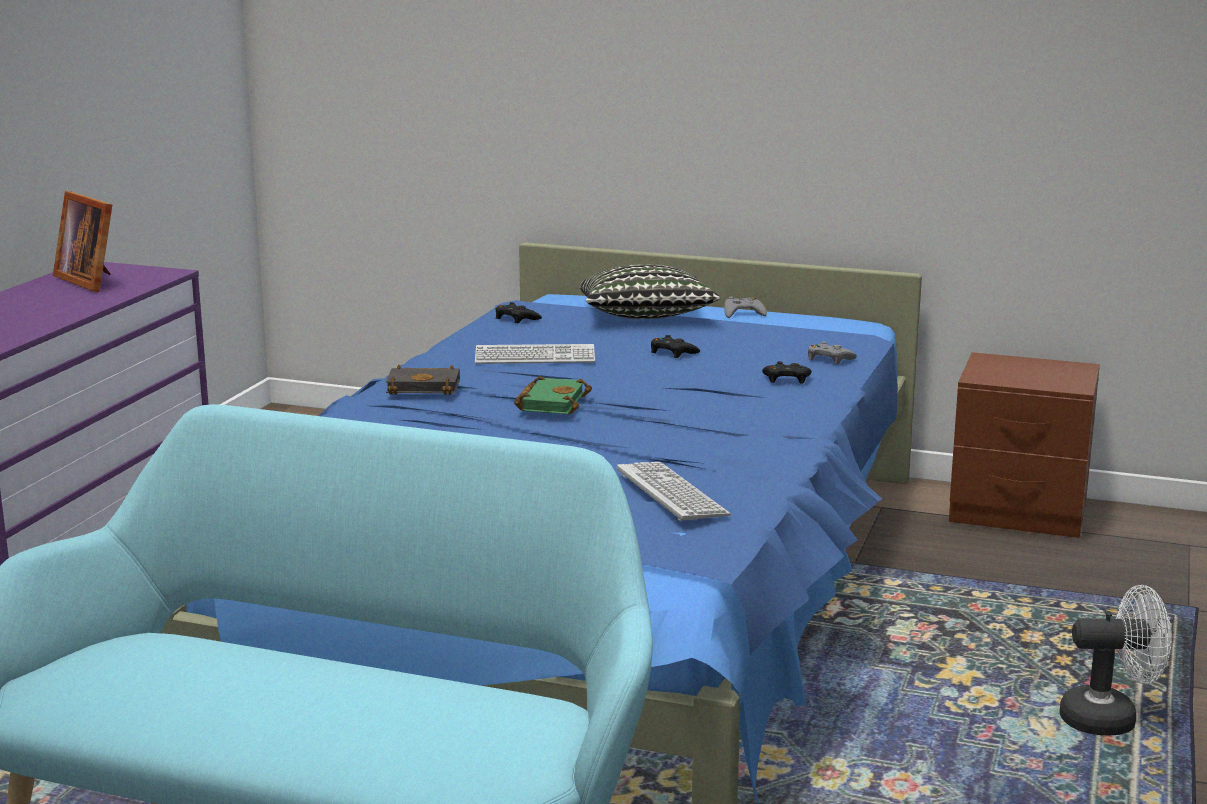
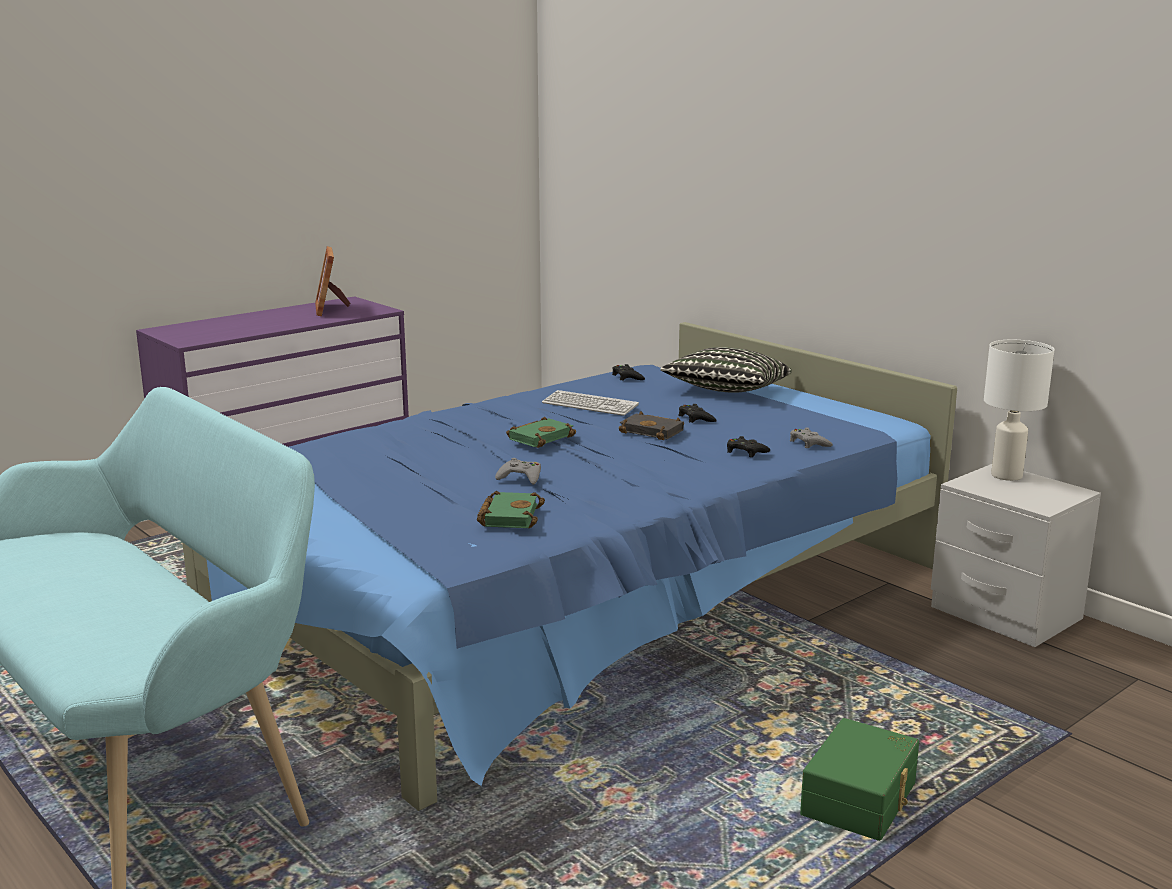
camera: 30 degrees right, 0 degrees up
(425, 386) = (480, 412): black book -> black book (654, 431)
(672, 493) = (508, 515): keyboard -> green book
(743, 313) = (809, 399): grey game controller -> grey game controller (521, 477)
(1001, 363) = (1005, 475): none -> white table lamp
(1018, 512) = (1005, 613): brown nightstand -> grey nightstand
(1110, 719) = (861, 800): white fan -> green storage box

